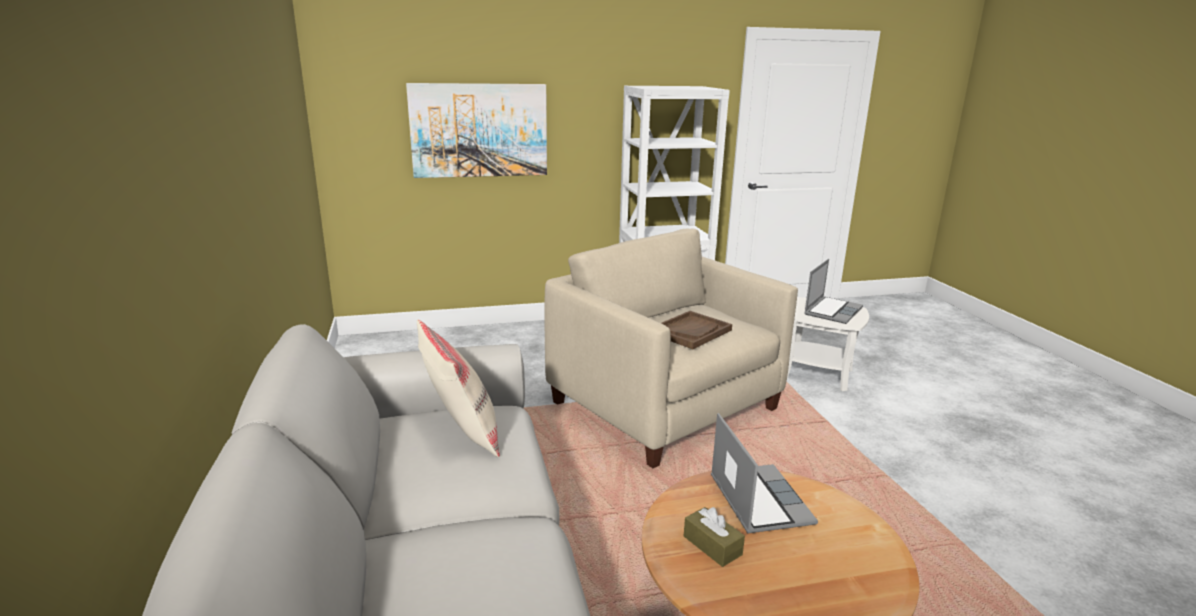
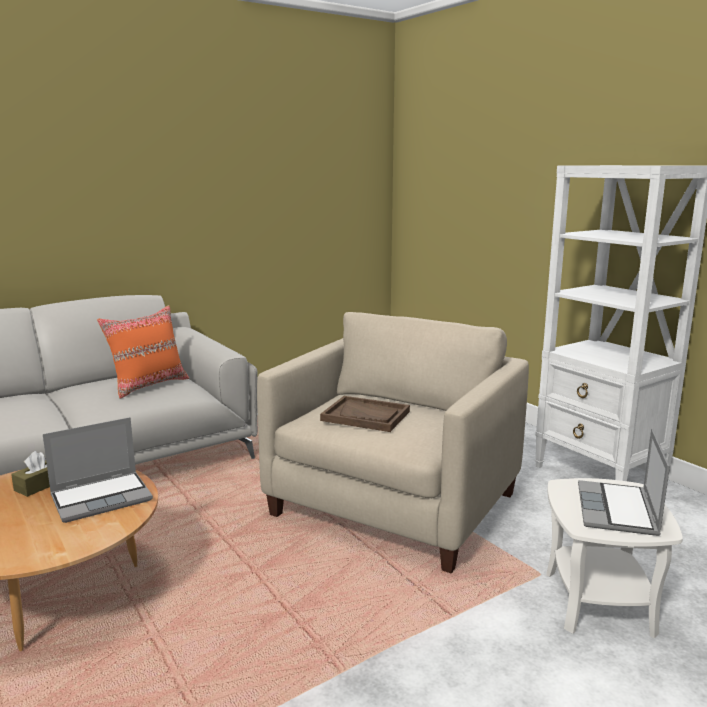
camera: 70 degrees right, 5 degrees down
(460, 433) = (149, 385): beige pillow -> orange pillow
(479, 130) = (485, 209): picture -> none
(832, 311) = (618, 511): laptop -> laptop turned 90 degrees clockwise

